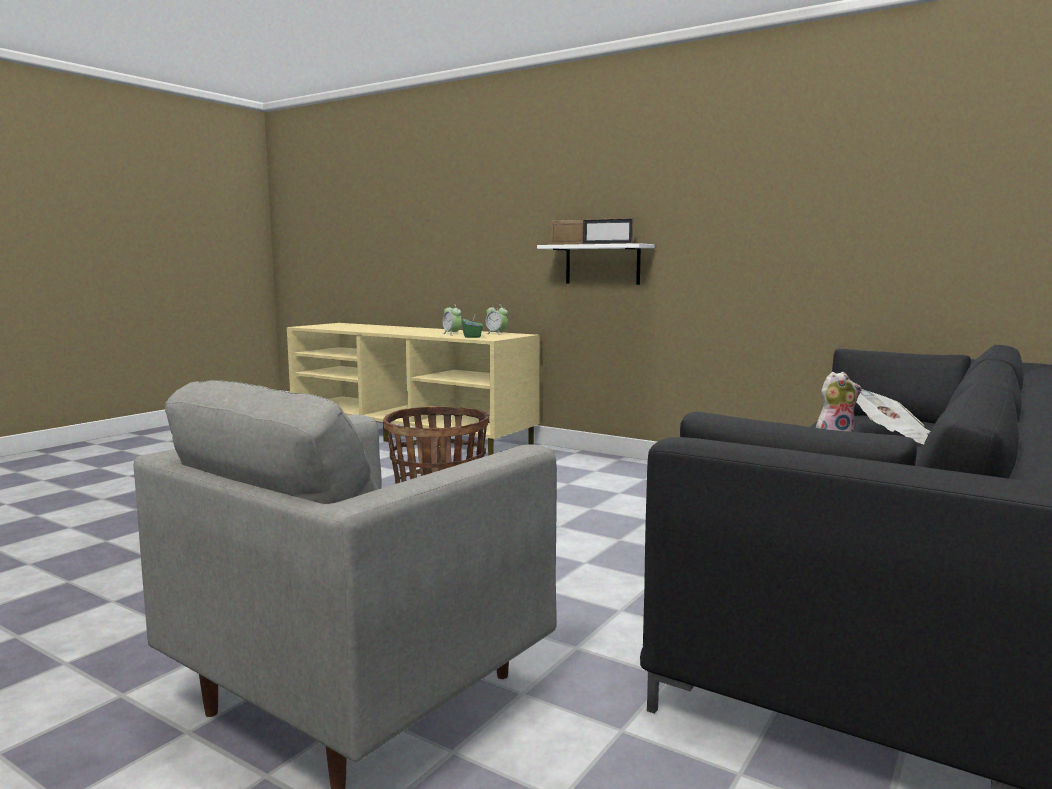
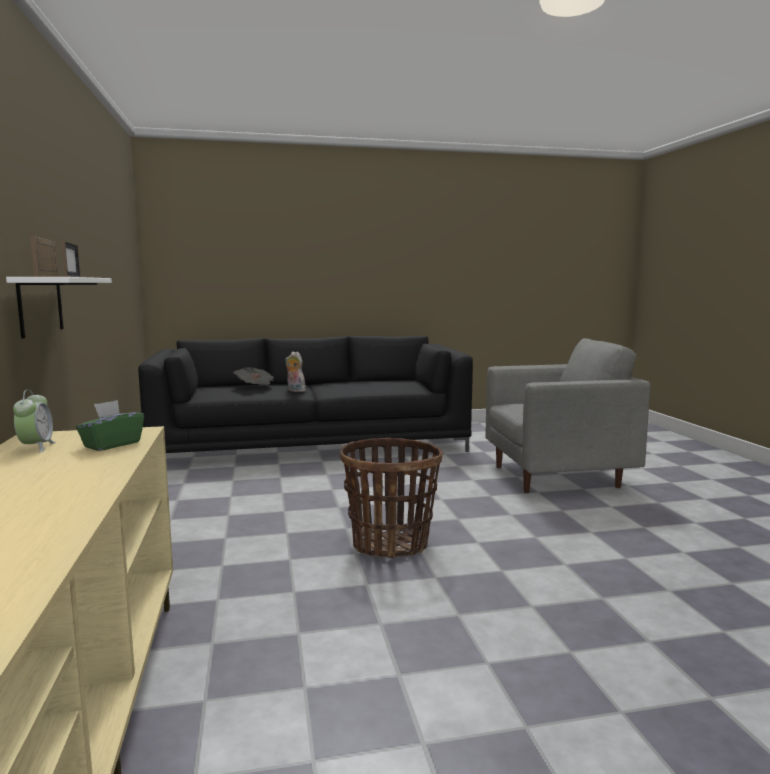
camera: 135 degrees left, 0 degrees up
(452, 334) = (71, 464): alarm clock -> none

